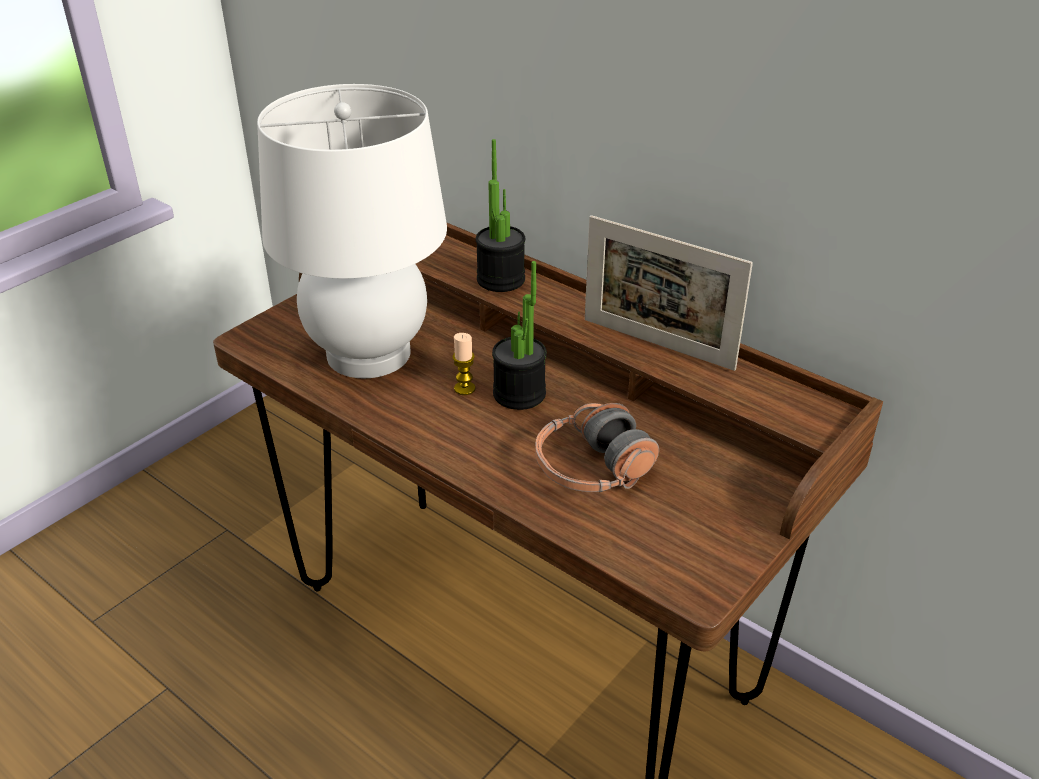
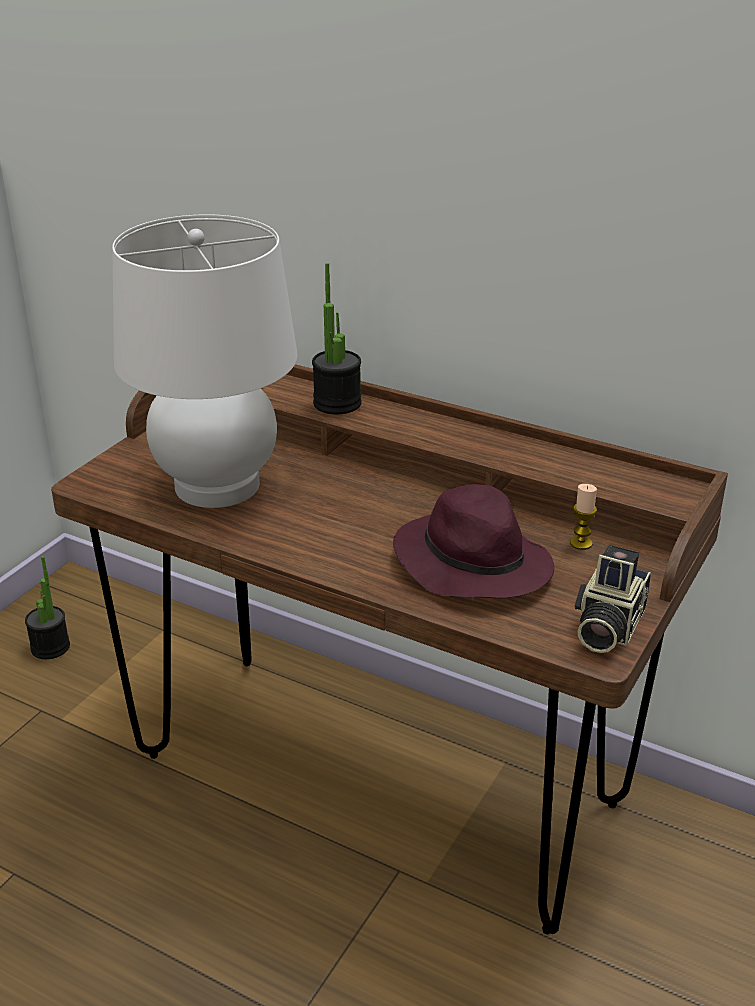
camera: 10 degrees left, 5 degrees down
(464, 388) = (324, 507): candle -> candle (581, 543)
(519, 394) = (379, 506): potted plant -> potted plant (50, 647)
(592, 468) = (470, 563): headphones -> purple hat
(657, 344) = (506, 445): picture frame -> none
(712, 561) = (606, 627): none -> camera

